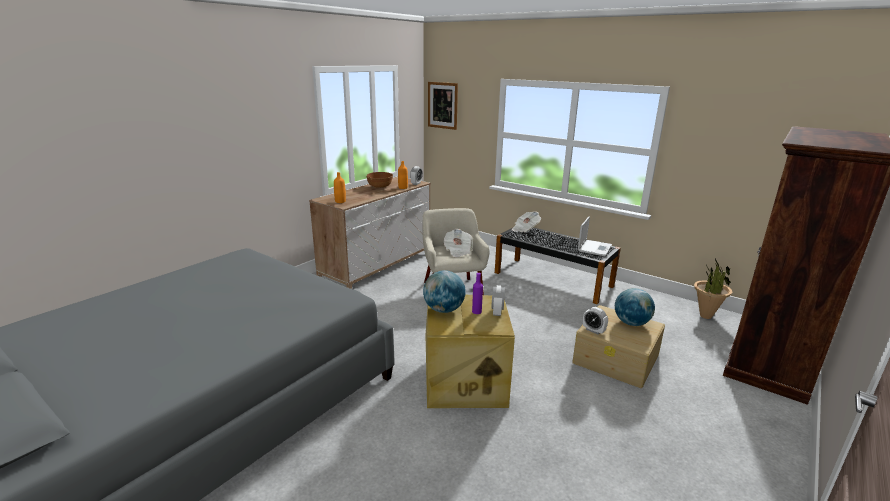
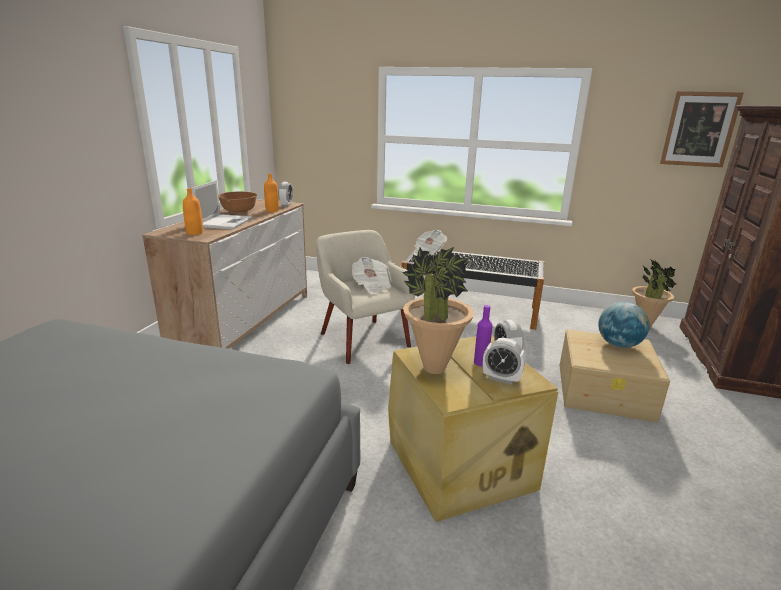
camera: 20 degrees left, 0 degrees up
(442, 105) = (298, 105): picture -> picture (699, 129)
(443, 310) = (433, 368): globe -> potted plant
(593, 330) = (590, 361): alarm clock -> alarm clock (501, 378)
(594, 248) = (519, 264): laptop -> laptop (225, 222)

